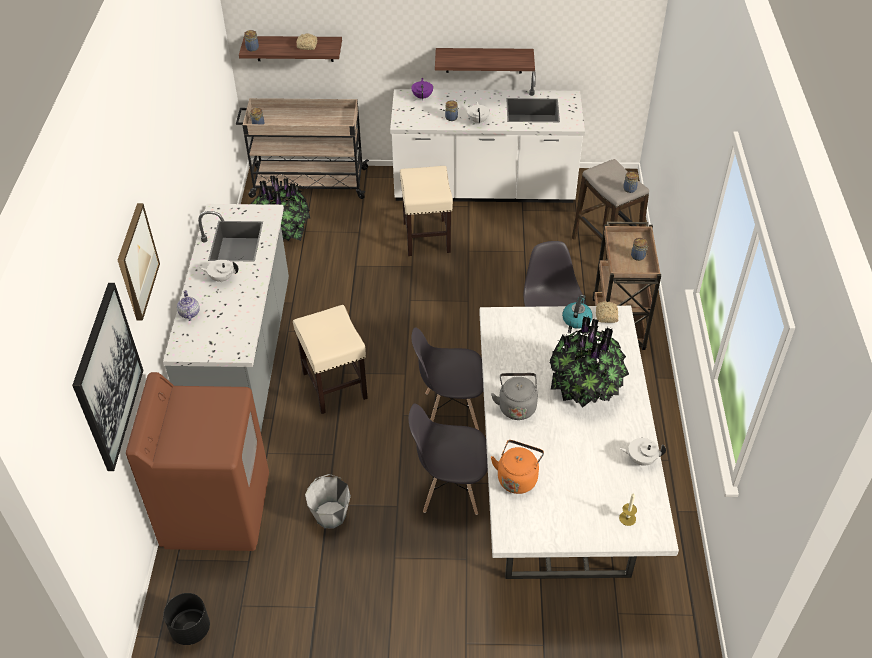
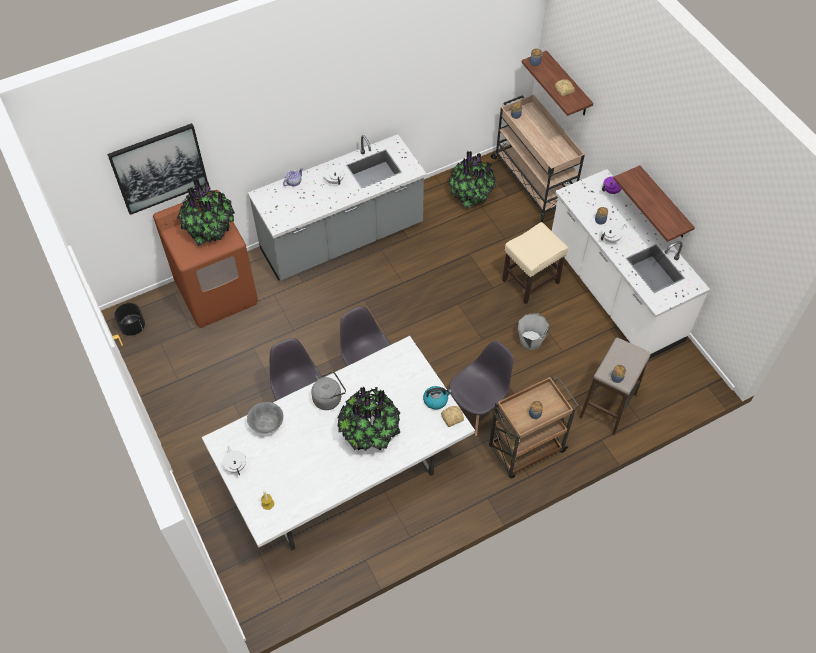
camera: 60 degrees right, 10 degrees up
(136, 261) = (245, 127): picture -> none
(195, 411) = (209, 229): none -> potted plant
(331, 515) = (246, 353): grey bucket -> grey bucket (531, 340)
(335, 386) = (350, 301): beige stool -> none
(517, 477) = (267, 425): orange kettle -> grey bowl
(641, 459) = (324, 493): white teapot -> white teapot (236, 465)

